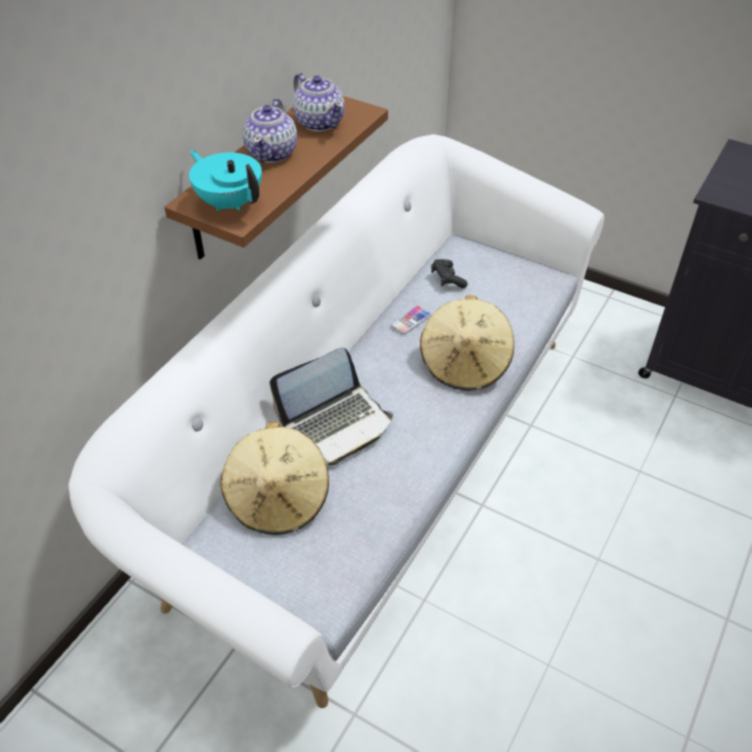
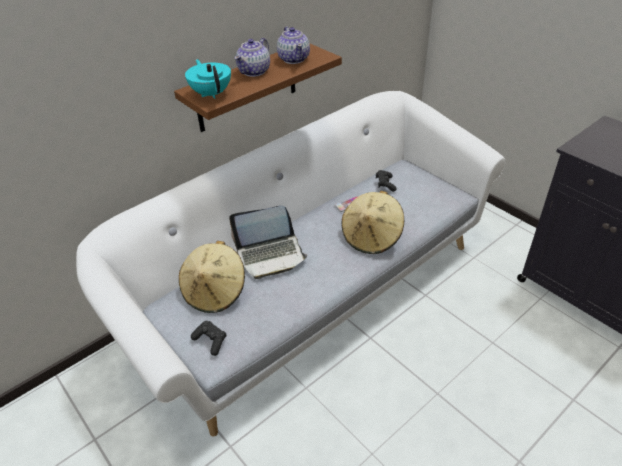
camera: 20 degrees right, 5 degrees down
(308, 575) = (211, 341): none -> black game controller

